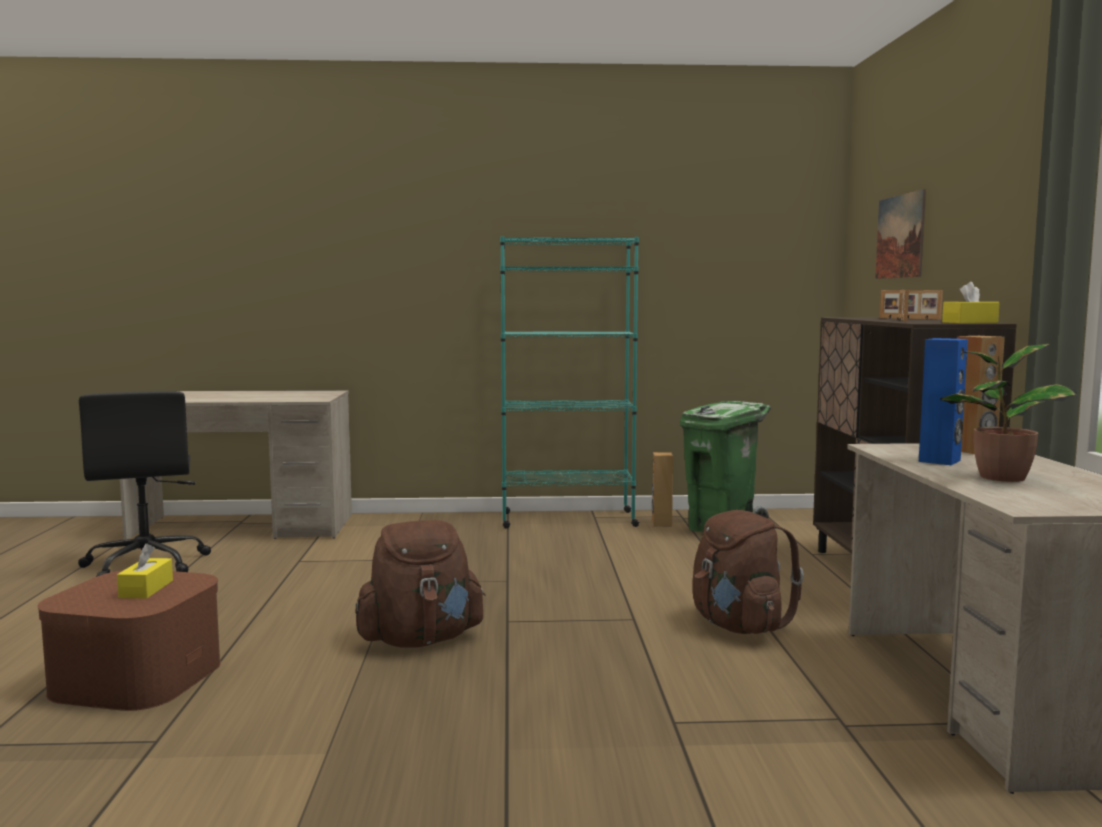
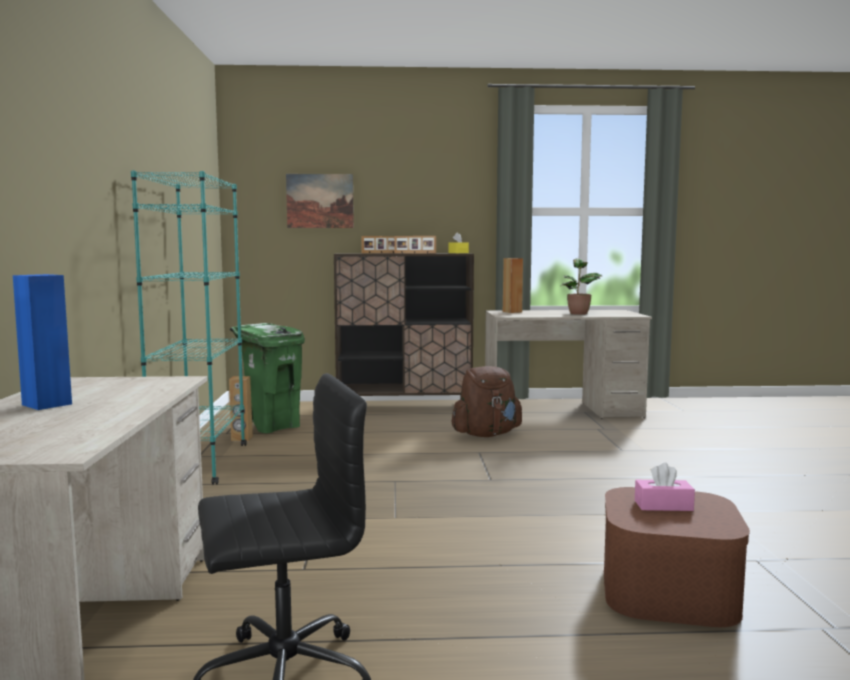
camera: 90 degrees left, 0 degrees up
(146, 589) = (663, 505): yellow tissue box -> pink tissue box
(421, 640) = (536, 500): brown backpack -> none
(940, 461) = (543, 314): blue speaker -> blue speaker (47, 404)

